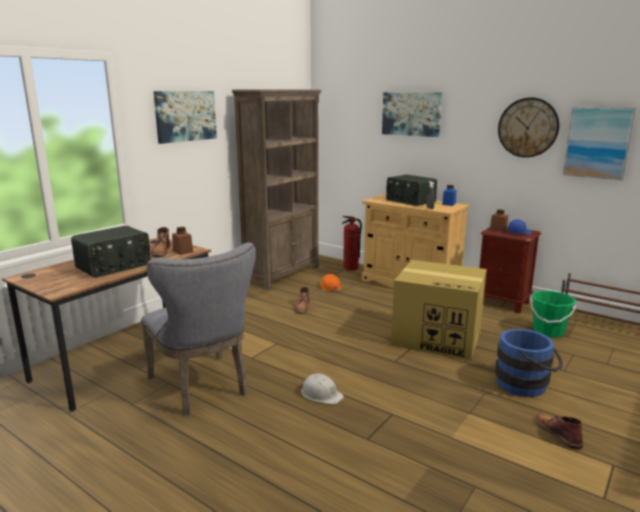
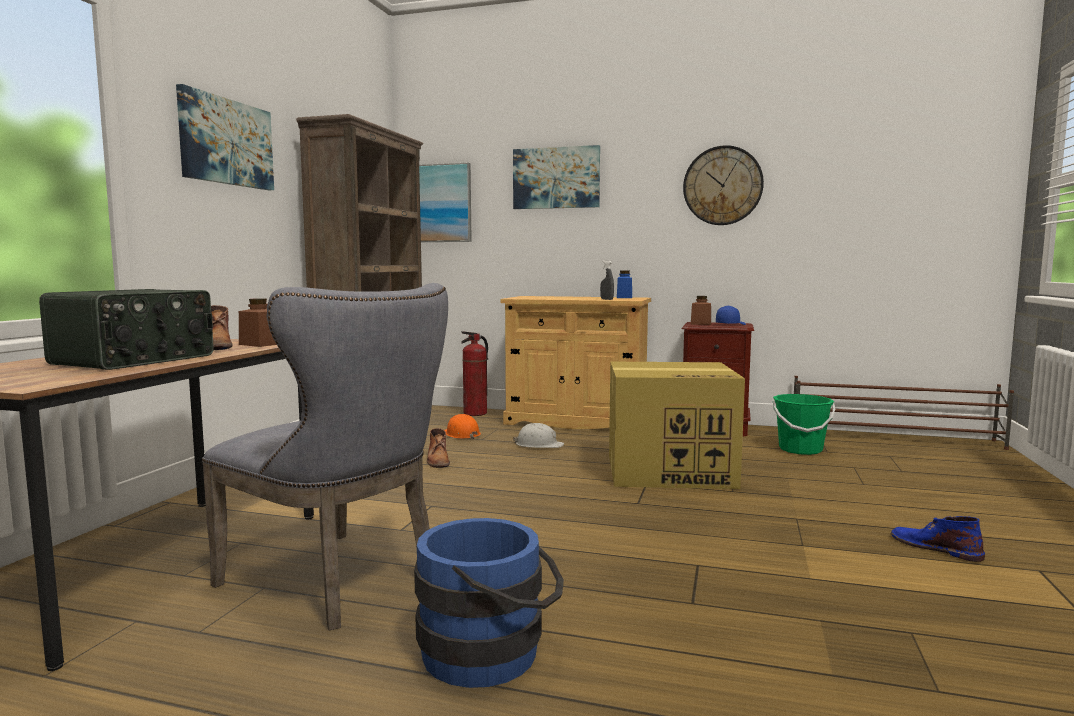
camera: 20 degrees left, 10 degrees down
(321, 394) = (563, 558): white hard hat -> white hard hat (539, 445)
(410, 201) = (568, 297): radio -> none
(526, 385) = (837, 504): blue bucket -> blue bucket (492, 653)
(558, 432) = (935, 547): brown boot -> blue boot
(598, 142) = (814, 198): picture -> picture (442, 203)

